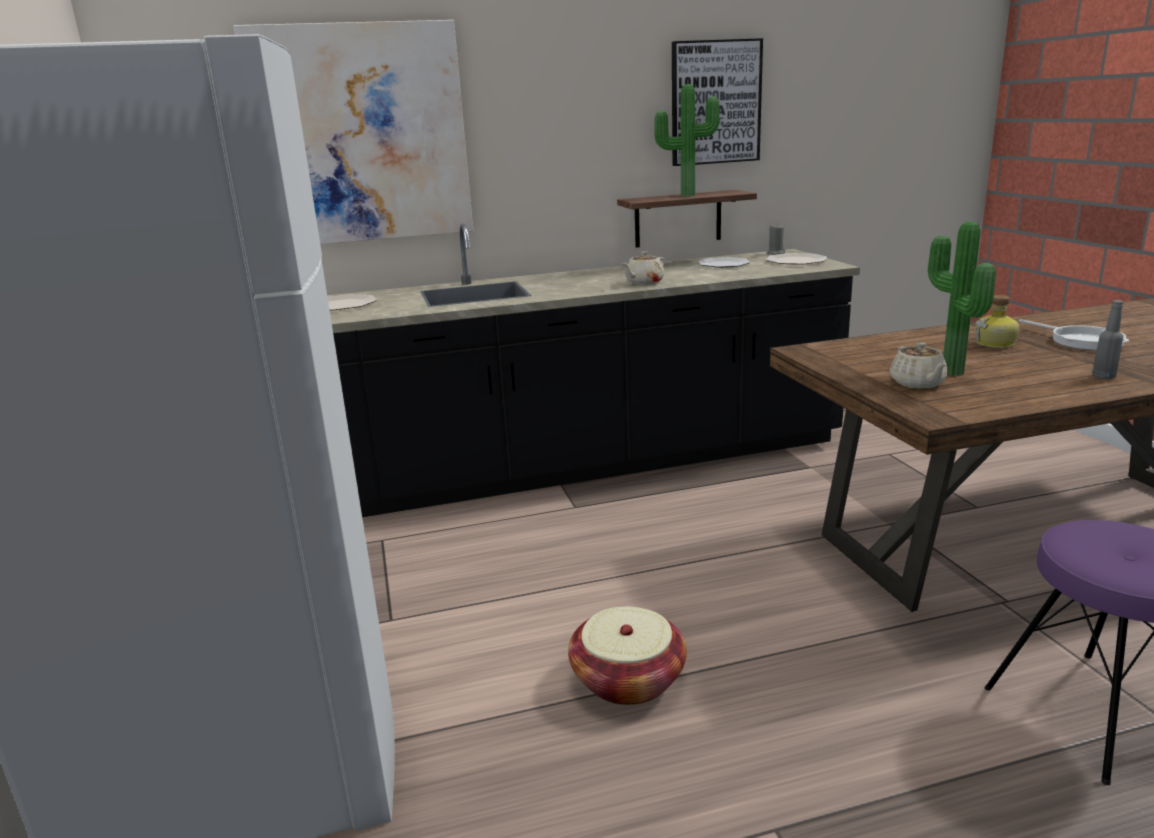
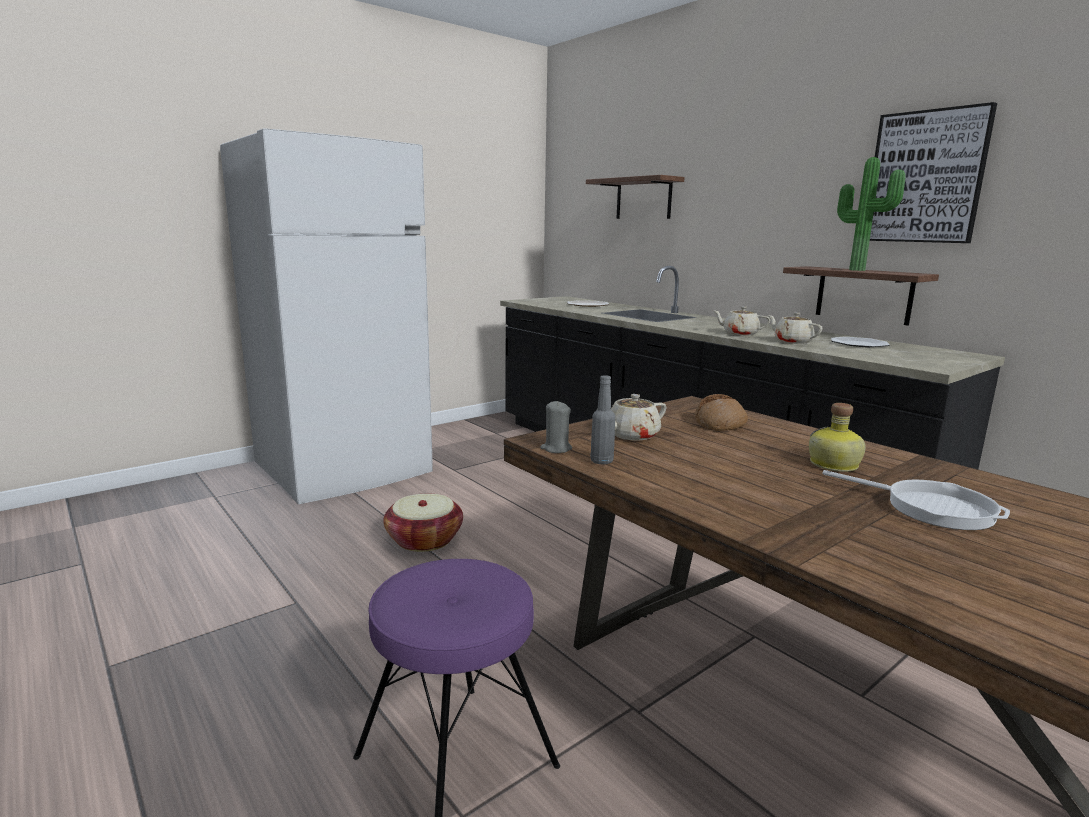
camera: 65 degrees right, 5 degrees down
(361, 135) = (643, 199): picture -> shelf
(700, 276) = (792, 341): none -> beige teapot
(775, 253) = (957, 353): grey candle -> grey candle (556, 449)
(796, 261) = (930, 358): plate -> none
(878, 353) = (720, 424): none -> bread
(948, 373) = (681, 445): potted plant -> none
(1082, 341) = (931, 508): frying pan -> frying pan turned 90 degrees counterclockwise
(1103, 377) = (753, 507): grey bottle -> grey bottle (601, 461)

